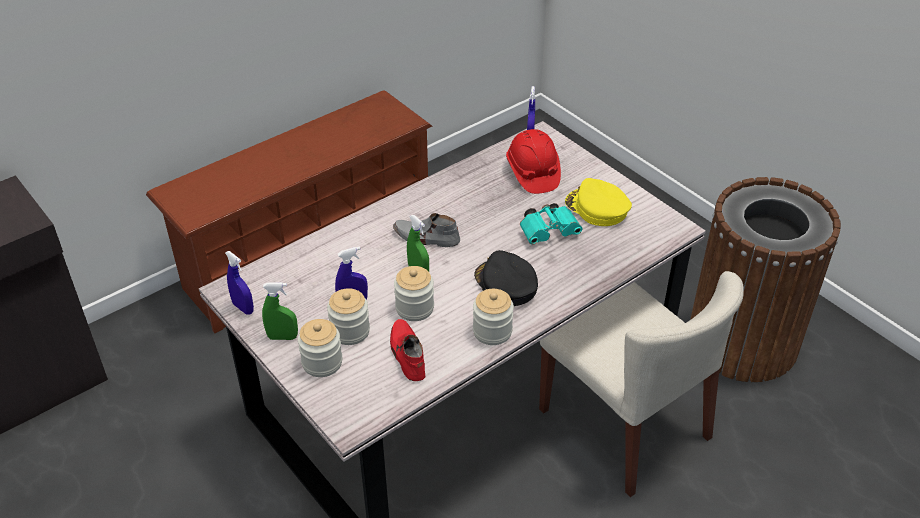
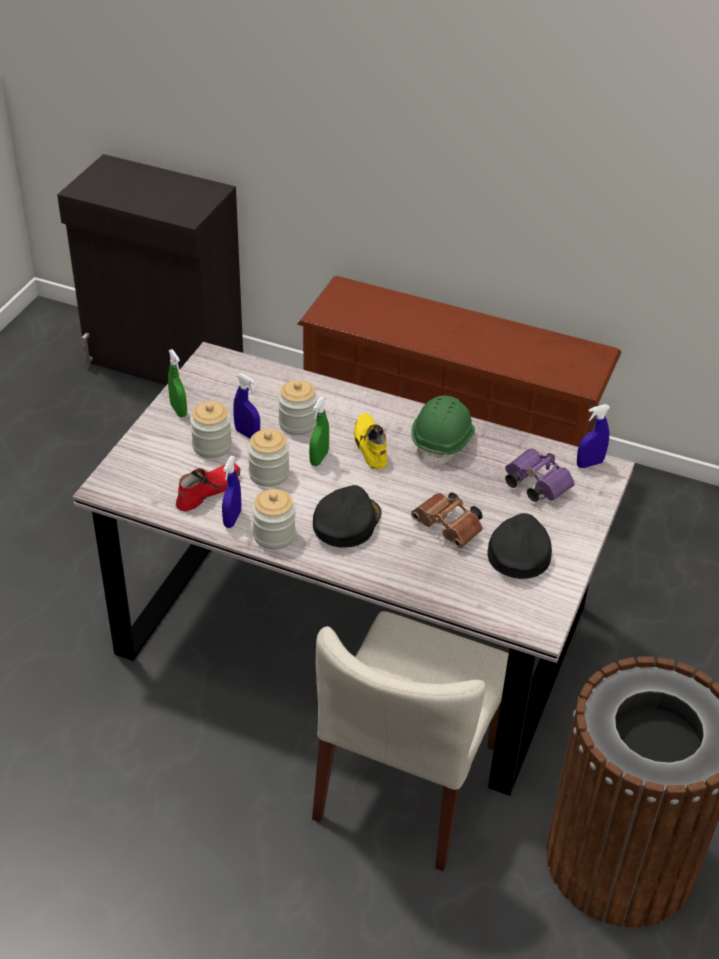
camera: 60 degrees right, 0 degrees up
(243, 308) = (197, 374): blue spray bottle -> blue spray bottle (232, 519)
(322, 362) = (164, 444): jar -> jar (298, 423)
(426, 238) = (370, 446): grey shoe -> yellow shoe
(451, 198) = (443, 441): none -> green hard hat
(532, 173) = (534, 484): red hard hat -> purple binoculars
(550, 232) = (449, 528): turquoise binoculars -> brown binoculars
(597, 208) = (519, 552): yellow cap -> black cap

